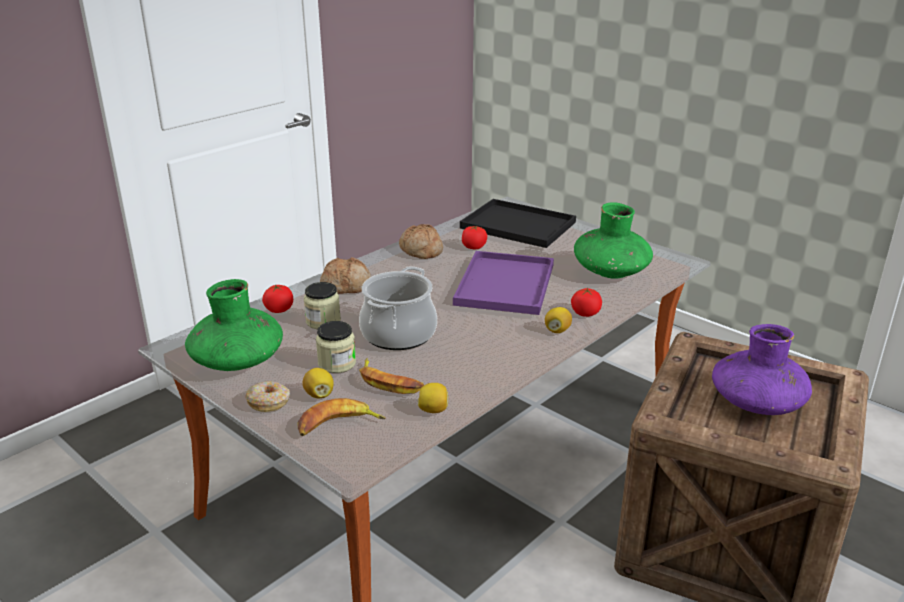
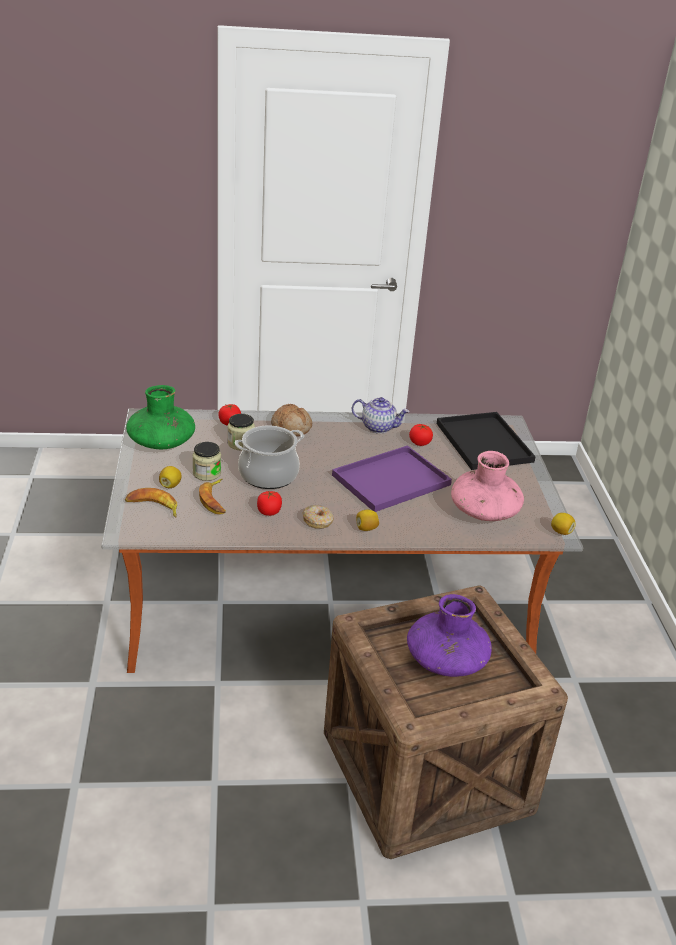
camera: 40 degrees right, 5 degrees up
(269, 402) = (141, 474): donut -> donut (318, 521)
(420, 251) = (378, 427): bread -> teapot
(433, 410) = (211, 529): lemon -> lemon (561, 532)
(585, 313) = (407, 529): tomato -> tomato (269, 512)
(611, 271) = (484, 512): green vase -> pink vase

